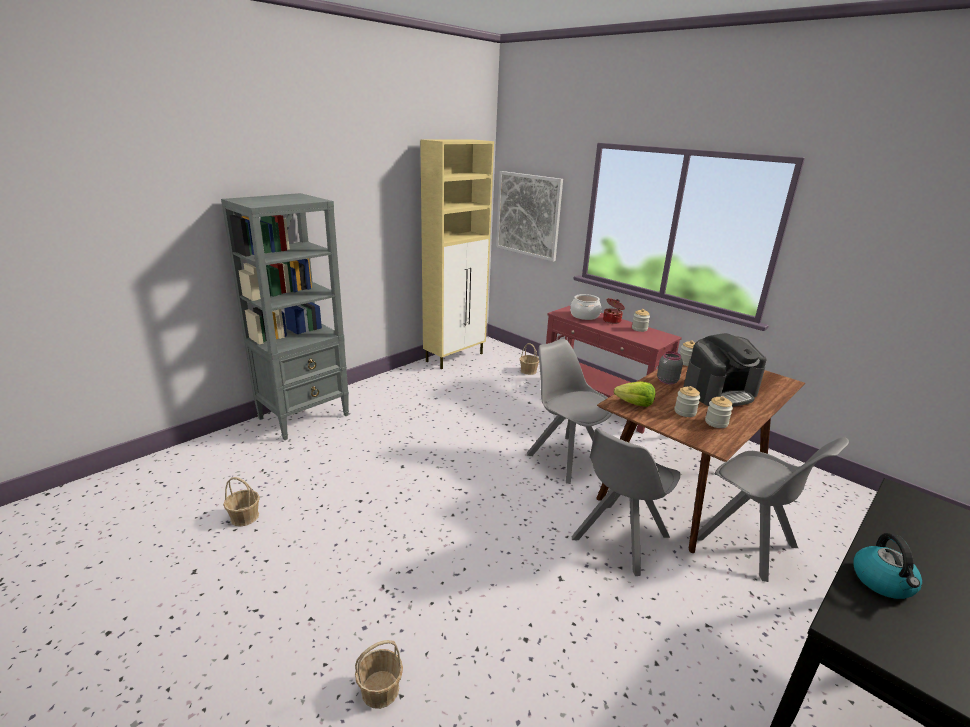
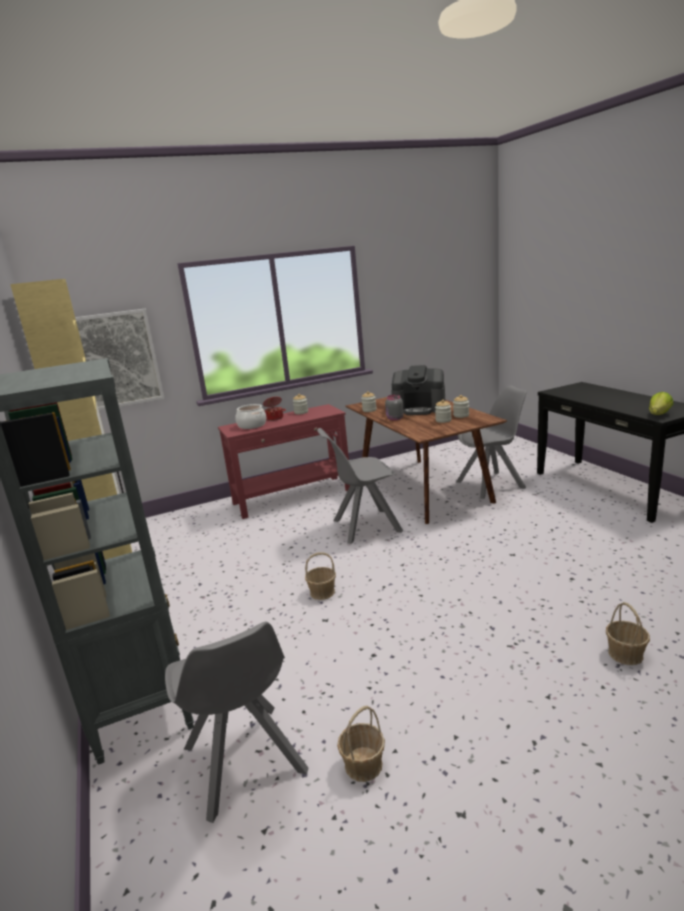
camera: 65 degrees left, 5 degrees down
(528, 371) = (199, 520): basket -> basket (322, 592)
(619, 539) = (475, 524): grey chair -> grey chair (245, 762)
(635, 404) = (425, 431): lettuce -> lettuce (659, 414)
(719, 392) = (419, 409): coffee machine -> coffee machine turned 105 degrees clockwise
(883, 582) = (625, 406): kettle -> none

